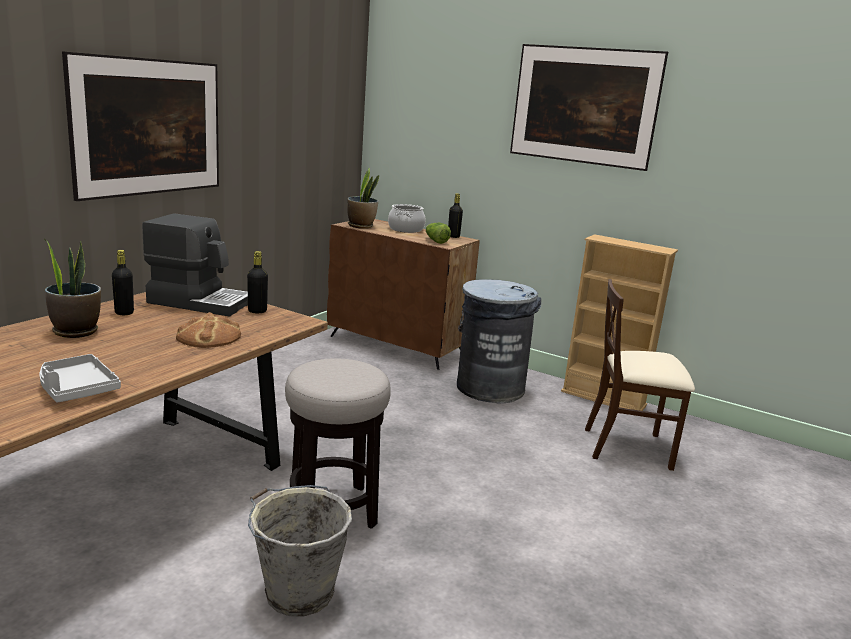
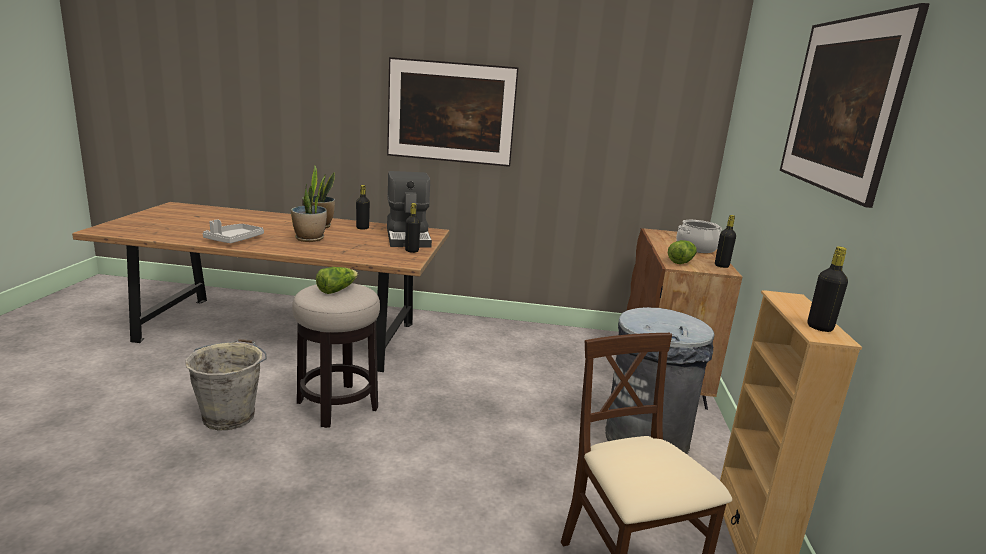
camera: 65 degrees right, 0 degrees up
(208, 337) = (344, 248): bread -> none
(334, 371) = (336, 290): none -> lettuce
(361, 226) = (662, 235): potted plant -> potted plant (310, 239)
(652, 247) = (819, 327): none -> black bottle

